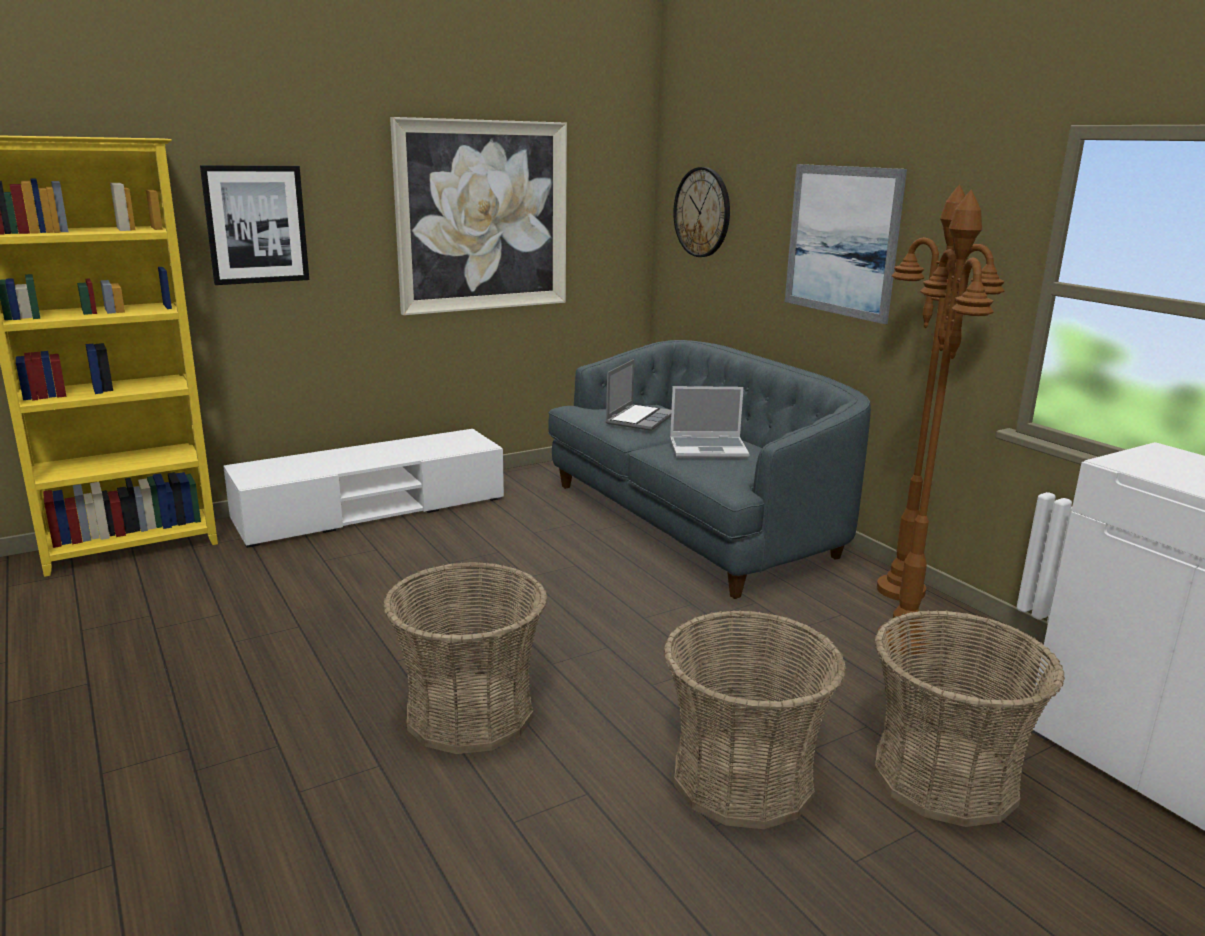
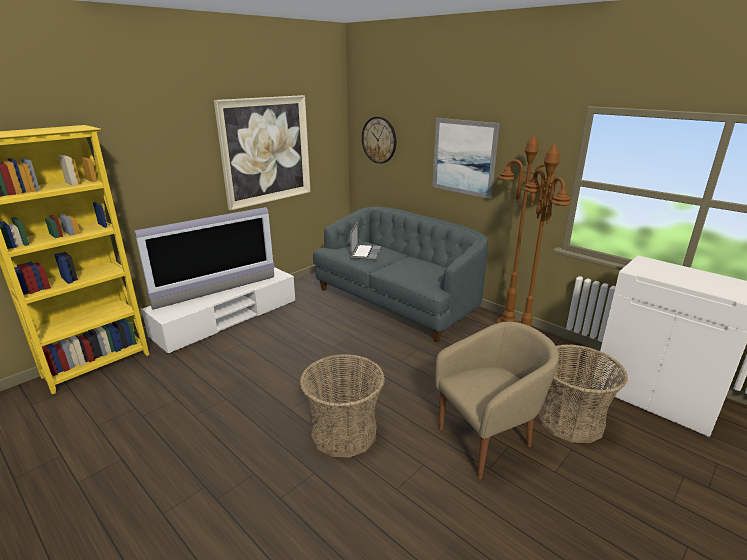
camera: 15 degrees left, 5 degrees up
(256, 224) = (145, 169): picture -> none
(357, 457) = (217, 292): none -> television
(709, 449) = (410, 268): laptop -> none
(743, 780) = (488, 441): basket -> beige armchair

